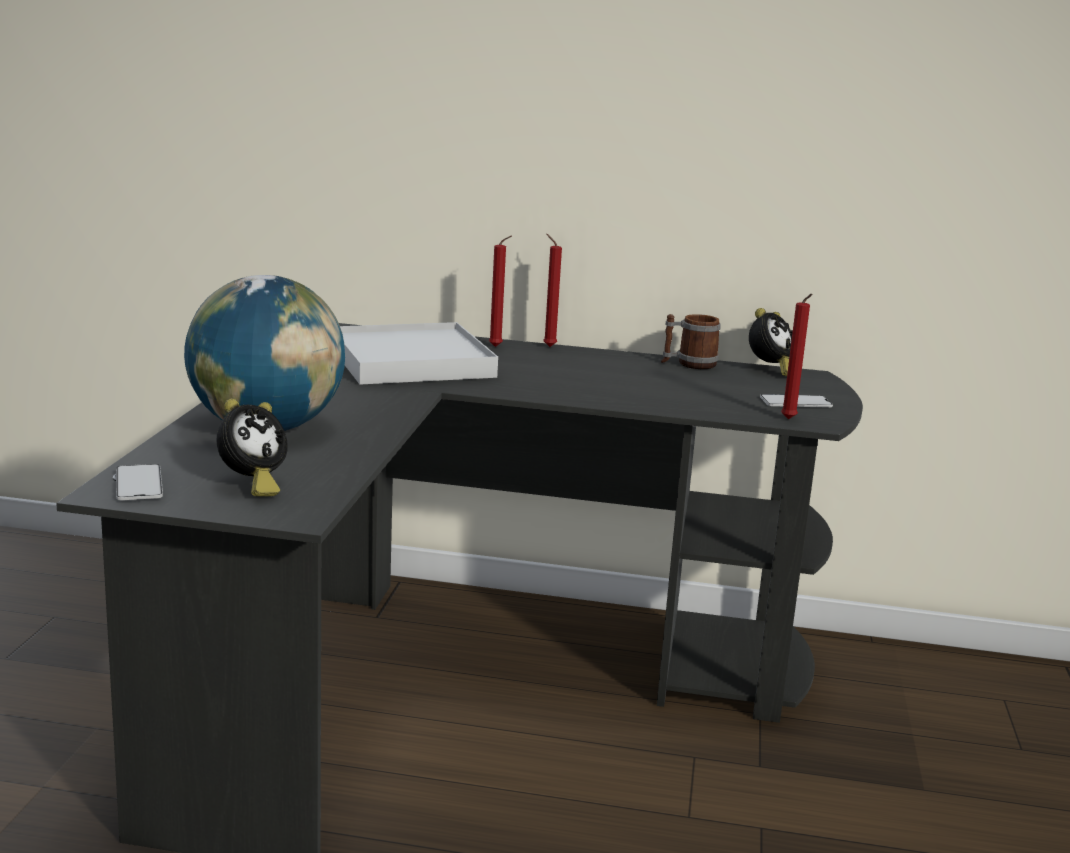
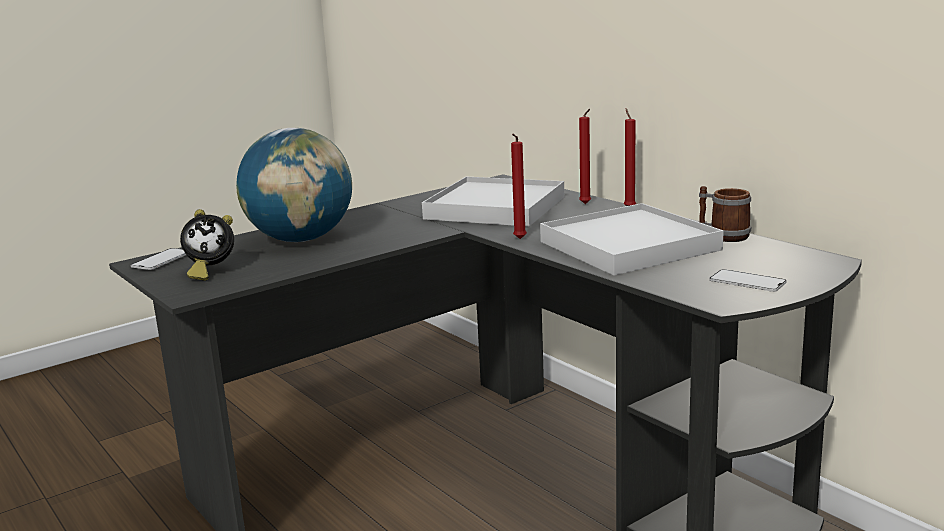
camera: 45 degrees right, 0 degrees up
(636, 385) = (628, 246): none -> white tray
(769, 370) = (792, 251): alarm clock -> none
(789, 420) = (700, 295): red candle -> red candle (519, 239)

